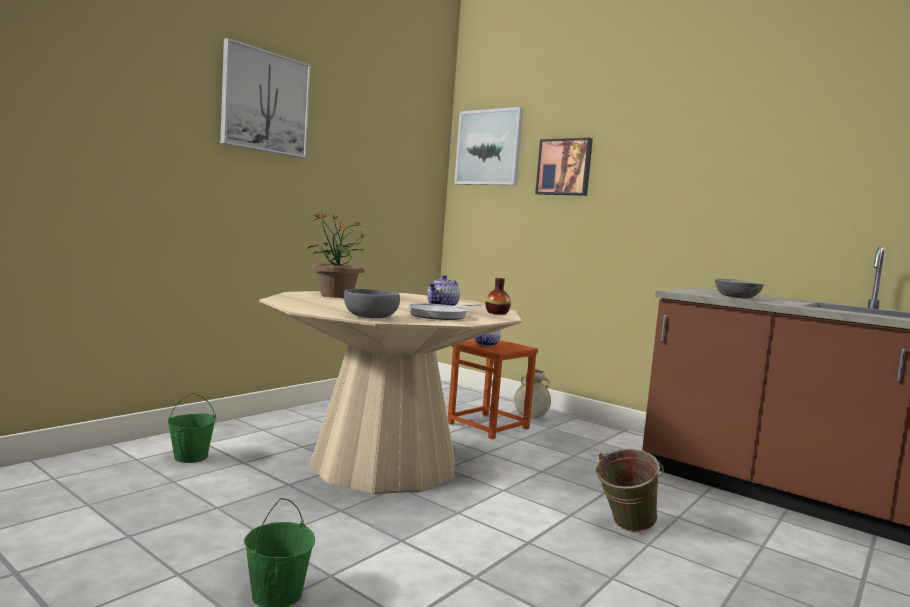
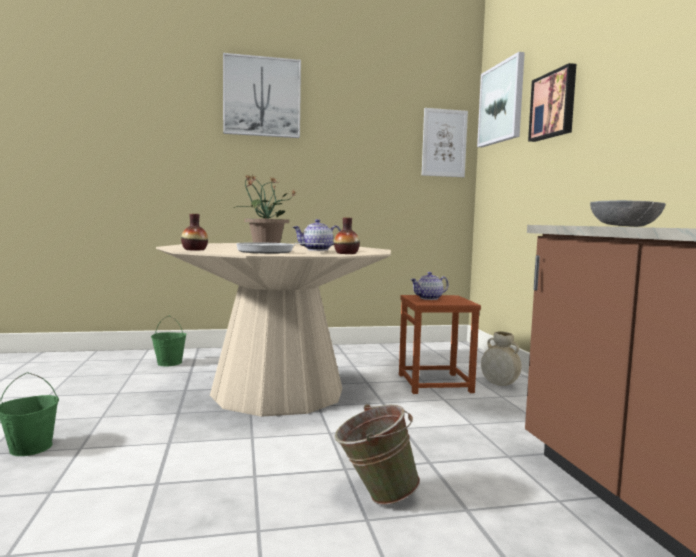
camera: 40 degrees right, 0 degrees up
(370, 317) = (194, 250): grey bowl -> vase
(425, 176) = (444, 143): none -> picture

